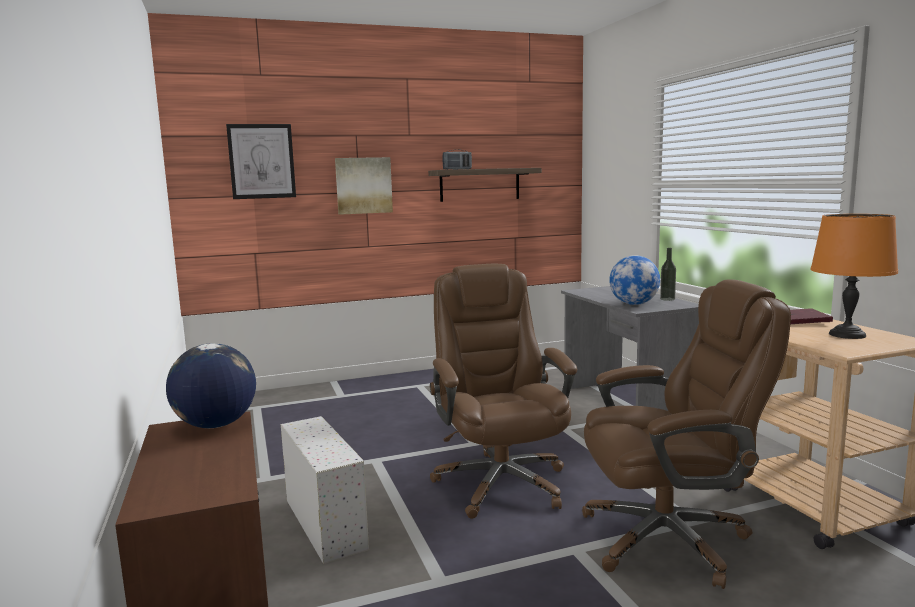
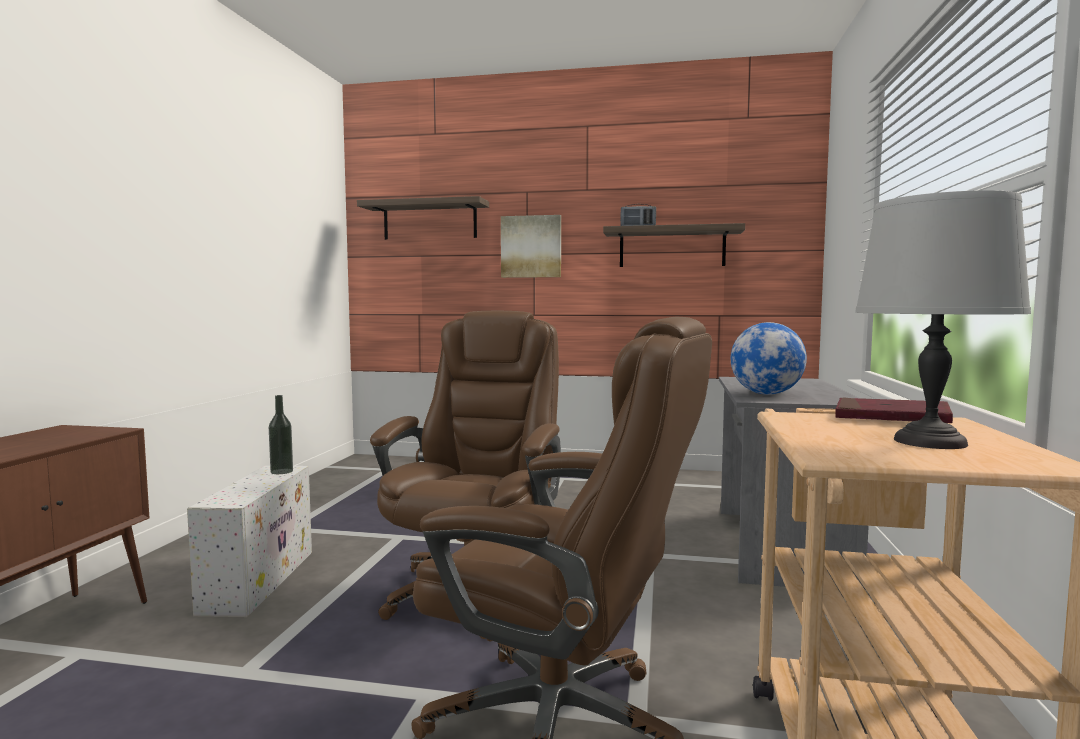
camera: 30 degrees right, 5 degrees down
(215, 425) = (89, 432): globe -> none
(261, 161) = (430, 221): picture -> shelf
(667, 299) = (835, 394): bottle -> bottle (281, 471)
(848, 335) = (930, 442): orange table lamp -> grey table lamp

